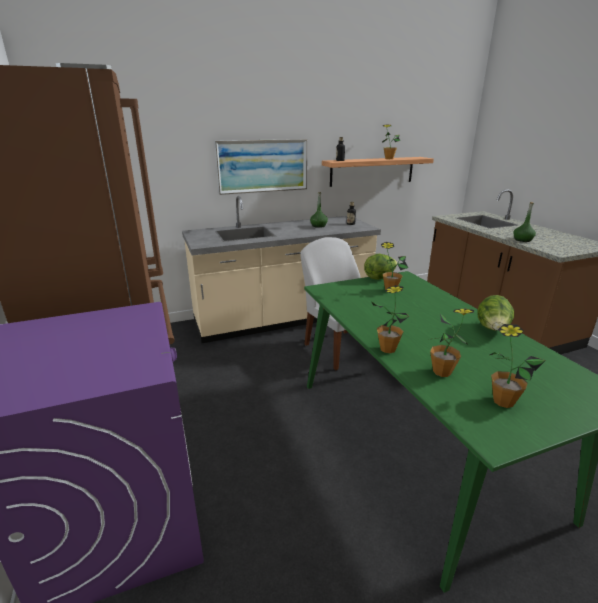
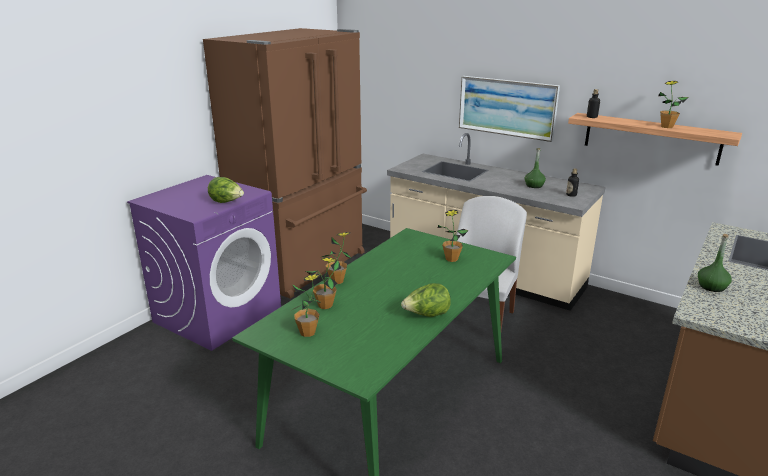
camera: 55 degrees right, 0 degrees up
(380, 277) = (474, 248): lettuce -> lettuce (227, 202)

